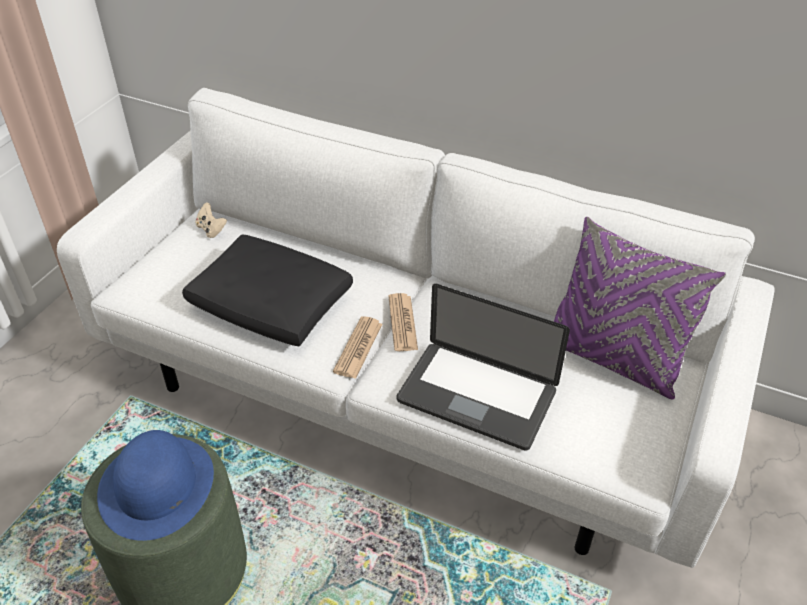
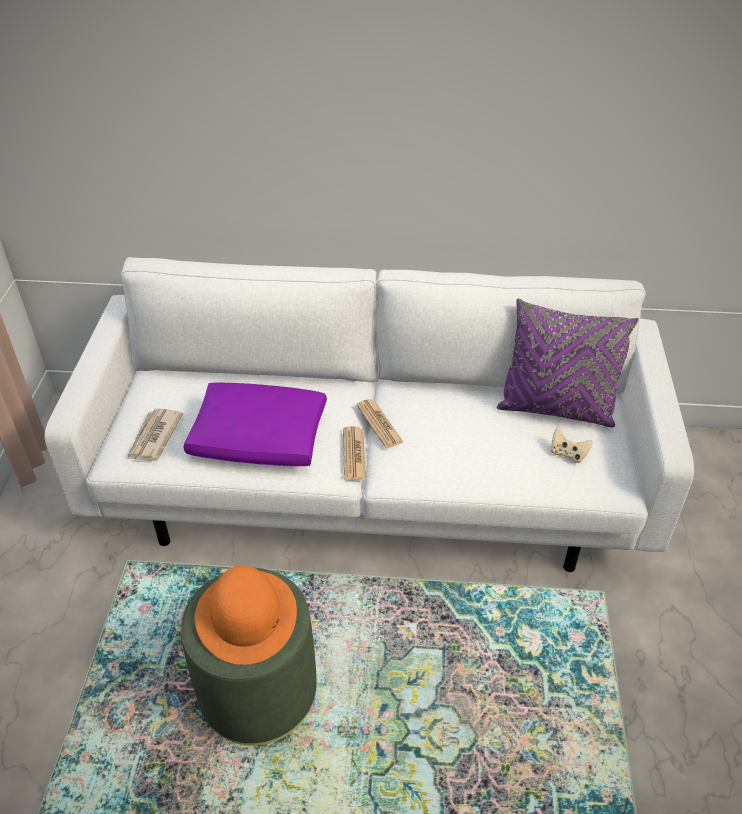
camera: 20 degrees left, 0 degrees up
(157, 486) = (246, 615): blue hat -> orange hat
(171, 276) = (154, 437): none -> newspaper
(211, 229) = (165, 387): beige game controller -> beige game controller (568, 454)
(272, 304) = (260, 438): black pillow -> purple pillow
(476, 396) = (469, 466): laptop -> none

